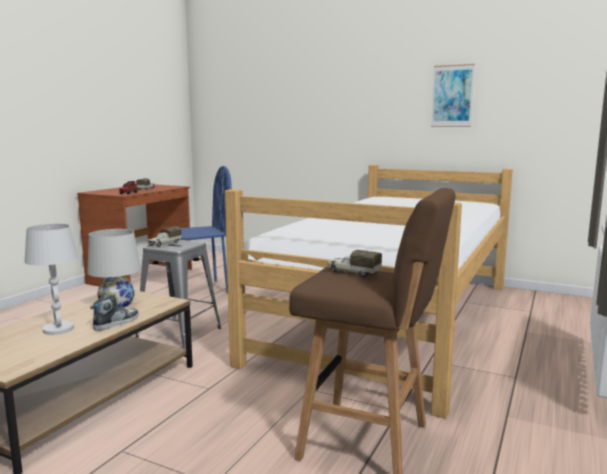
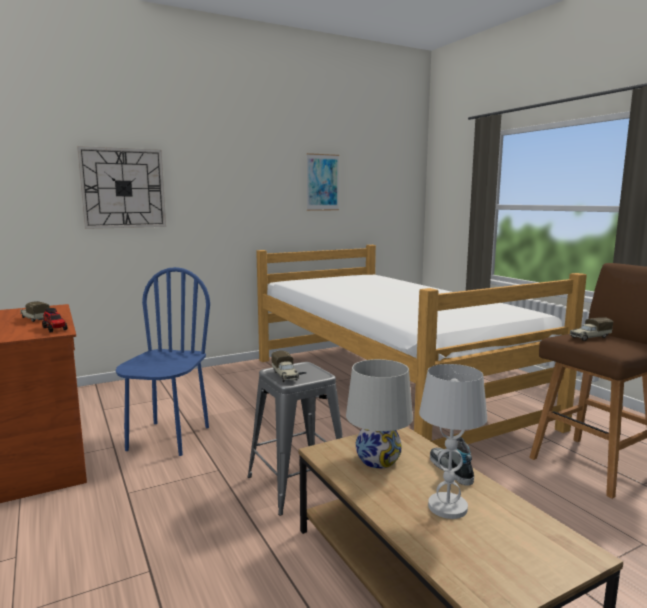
camera: 55 degrees left, 0 degrees up
(273, 108) = (123, 188): none -> wall clock

